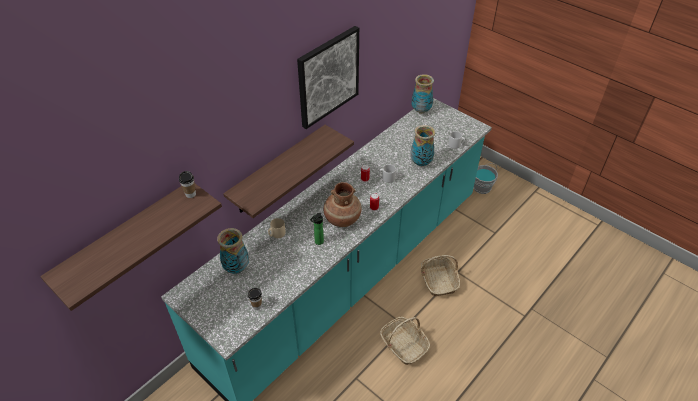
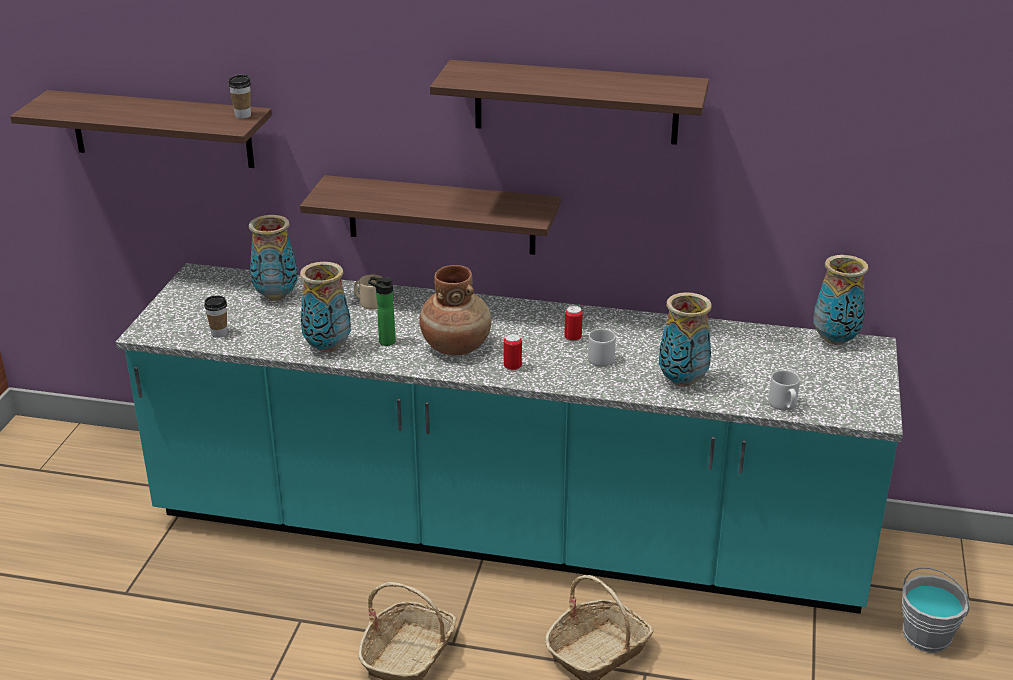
camera: 60 degrees right, 15 degrees down
(307, 265) = (328, 347): none -> vase
(328, 77) = (576, 102): picture -> shelf

